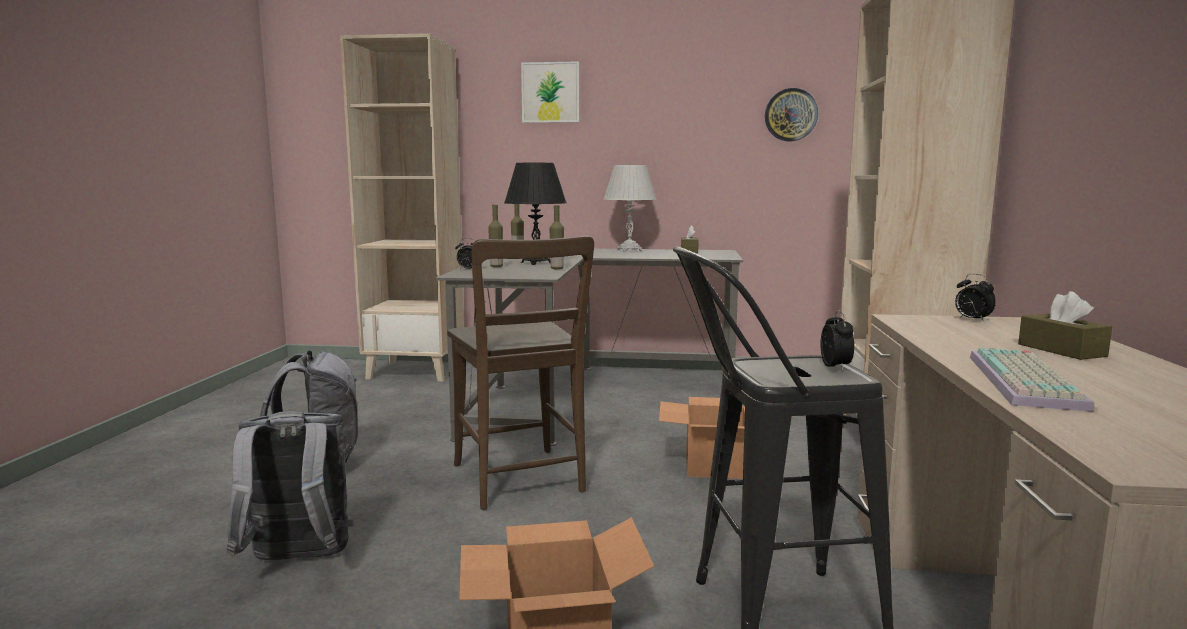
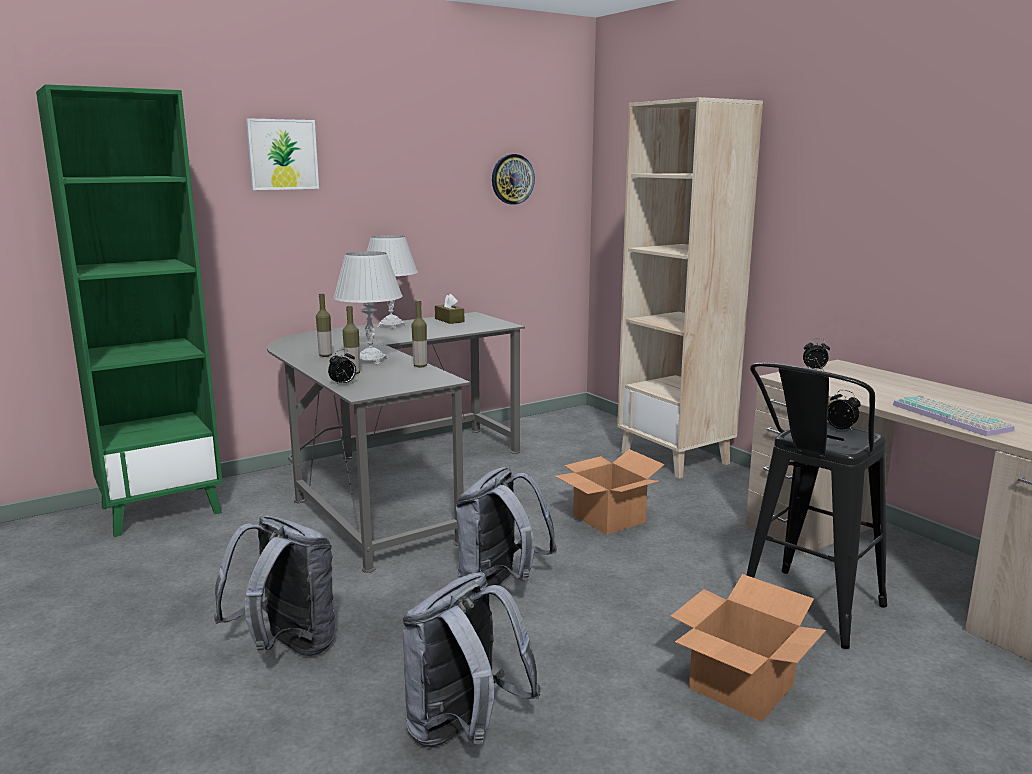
camera: 40 degrees left, 5 degrees up
(416, 371) = (162, 509): beige bookcase -> green bookcase
(520, 481) = (500, 585): brown chair -> grey backpack
(536, 263) = (371, 360): black table lamp -> white table lamp
(1061, 350) = (906, 388): brown tissue box -> none

